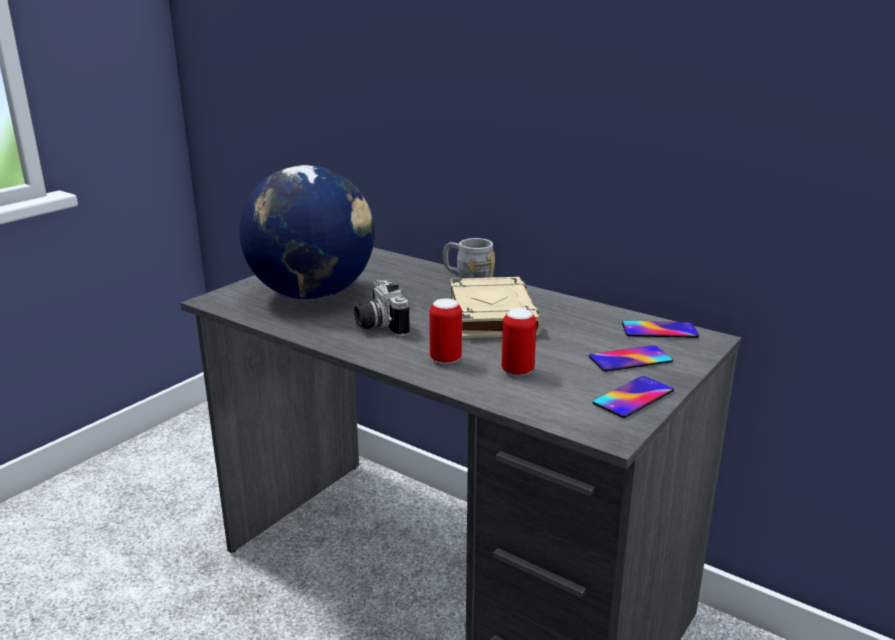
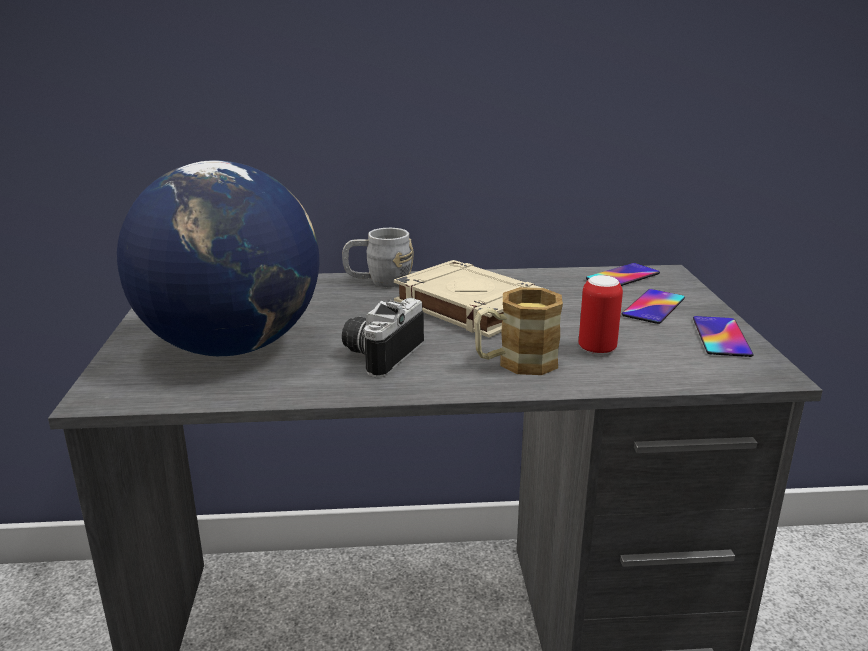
camera: 40 degrees left, 0 degrees up
(378, 325) = (379, 354): camera -> camera turned 90 degrees clockwise
(445, 359) = (516, 363): can -> mug

